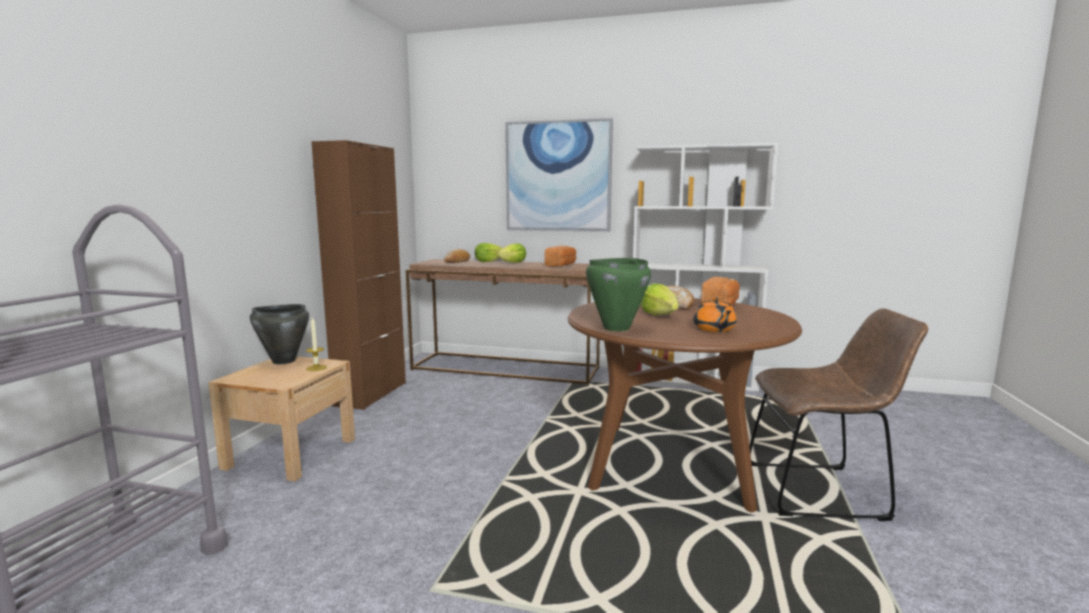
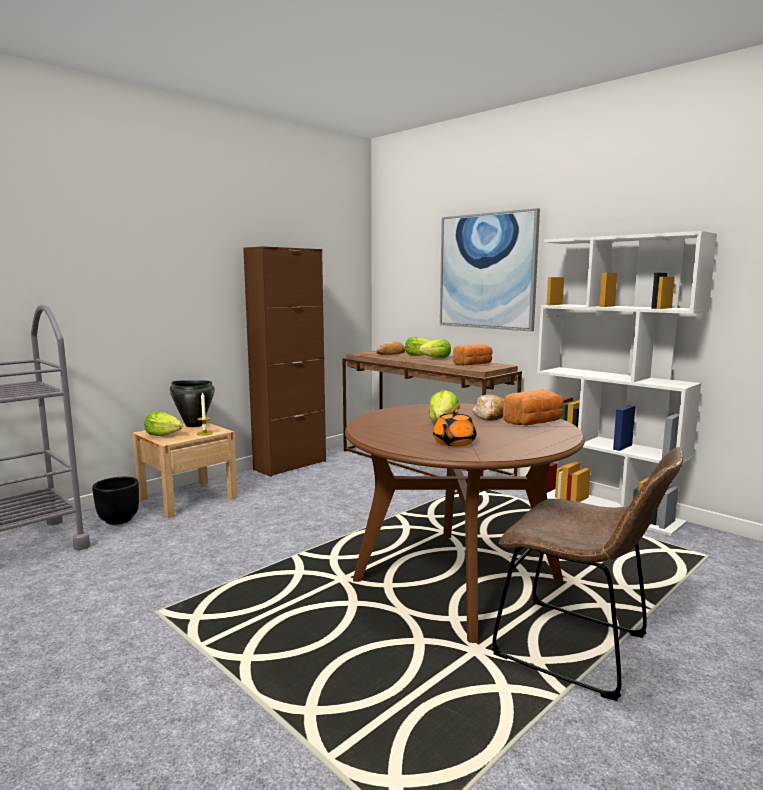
camera: 30 degrees right, 0 degrees up
(226, 500) = (119, 520): none -> black planter
(263, 378) = (163, 435): none -> lettuce
(616, 328) = (369, 429): green cooking pot -> none

